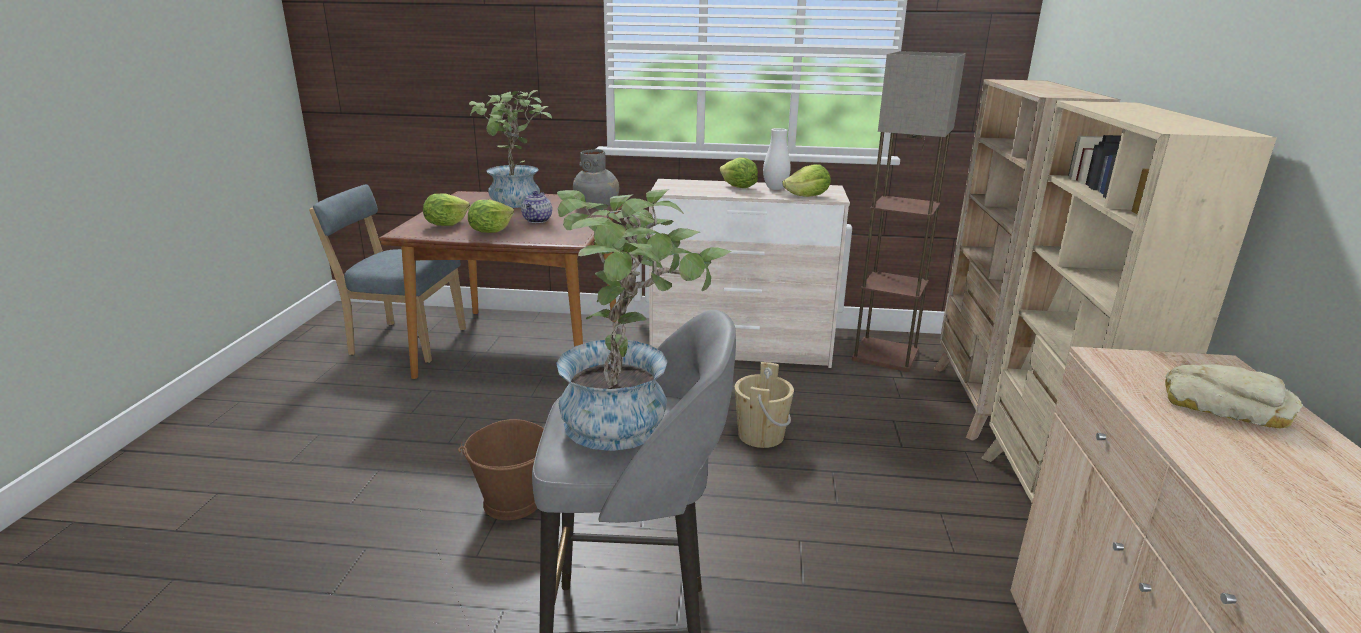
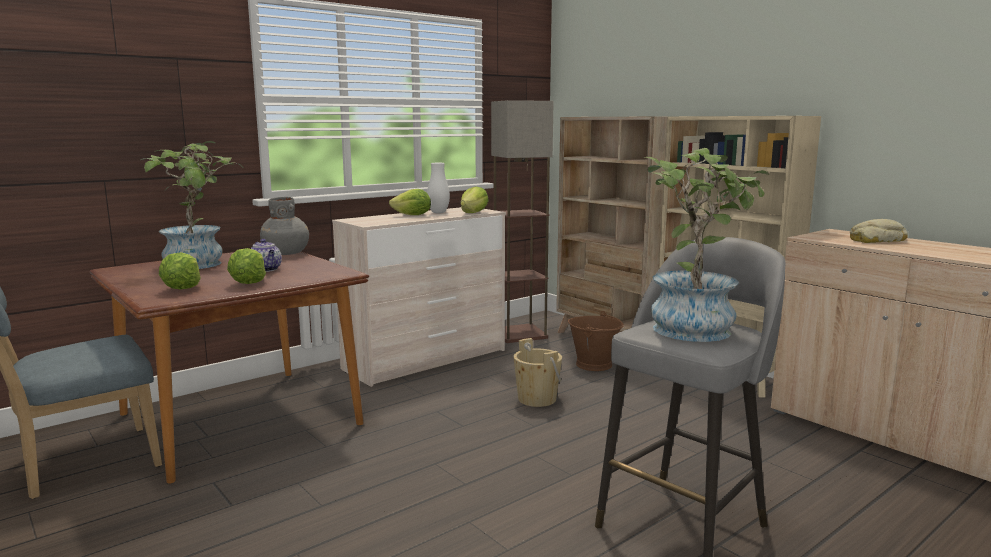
camera: 45 degrees left, 10 degrees down
(513, 502) = (462, 508): brown bucket -> brown bucket (594, 364)

